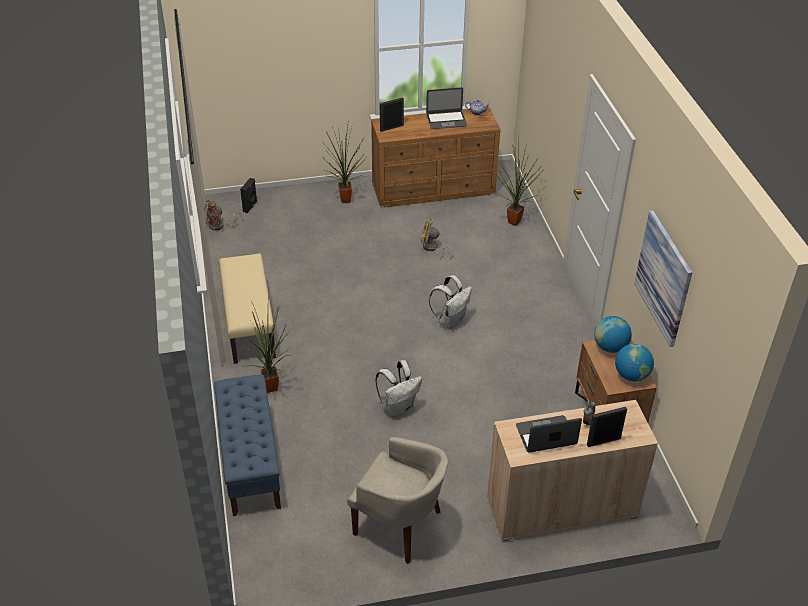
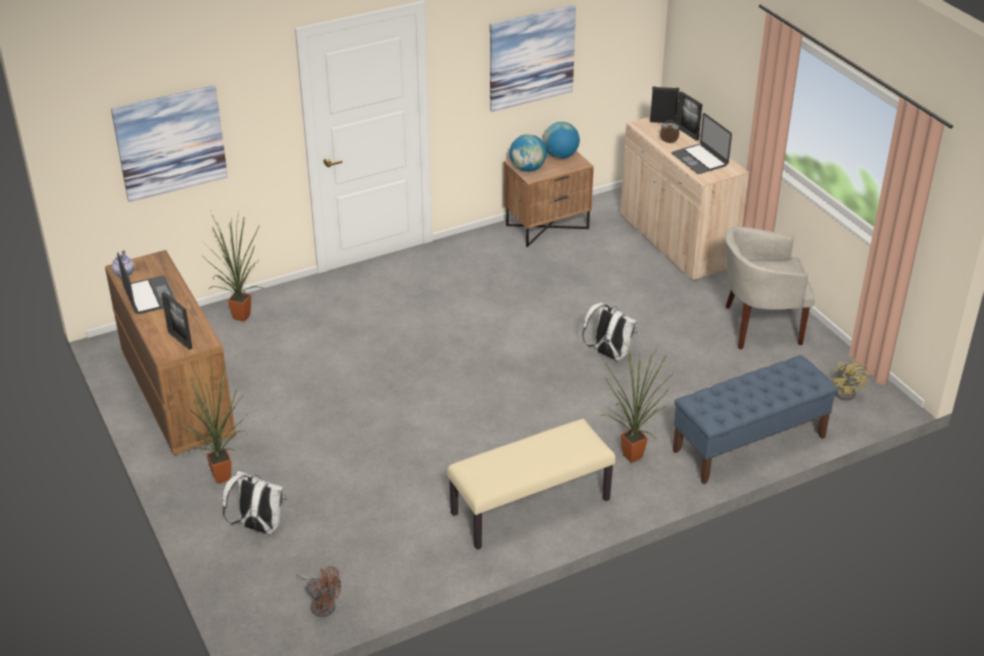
camera: 105 degrees left, 5 degrees down
(250, 207) = (261, 581): black speaker -> black speaker (663, 121)
(400, 526) = (759, 326): beige armchair -> beige armchair turned 105 degrees counterclockwise
(432, 249) = (317, 375): yellow fan -> yellow fan (847, 392)
(450, 320) = (451, 340): white backpack -> white backpack (258, 527)
(546, 82) = (170, 142): none -> picture

